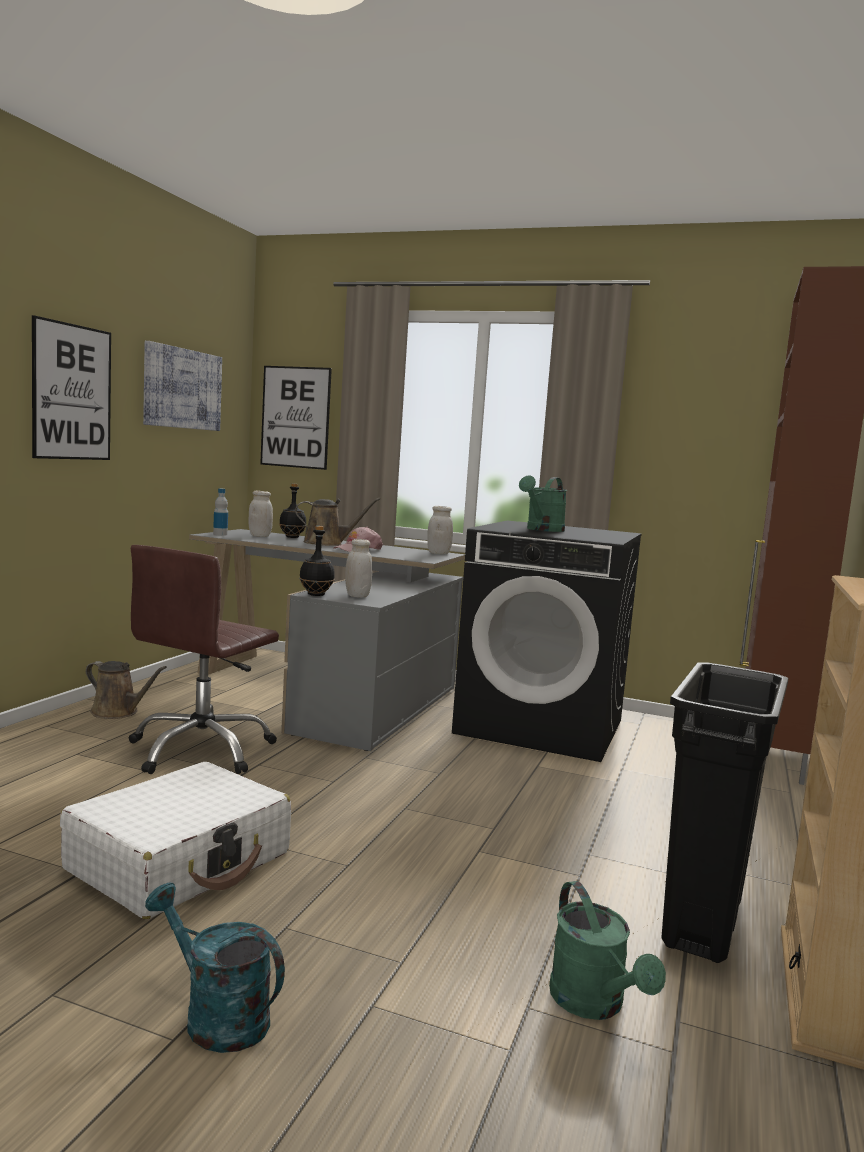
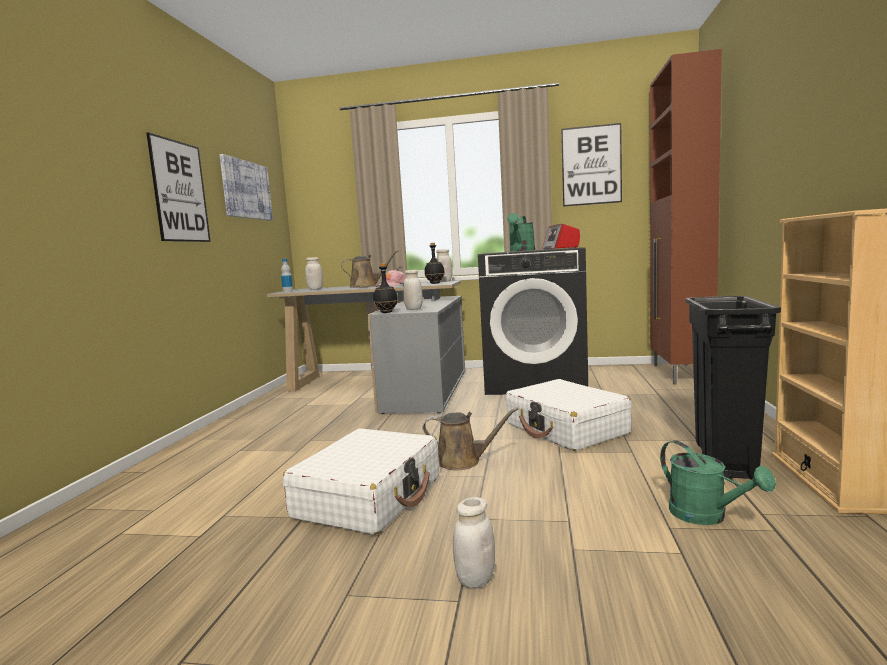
camera: 10 degrees left, 0 degrees up
(118, 712) = (249, 422): brown watering can -> brown watering can (463, 461)
(202, 750) = (328, 432): brown office chair -> none
(215, 1016) = (475, 579): turquoise watering can -> white jar
(292, 537) = (337, 287): black bottle -> black bottle (435, 283)
(295, 417) = (322, 206): picture -> picture (591, 165)
(519, 816) = (566, 429): none -> white suitcase
(603, 534) = (560, 248): none -> radio

